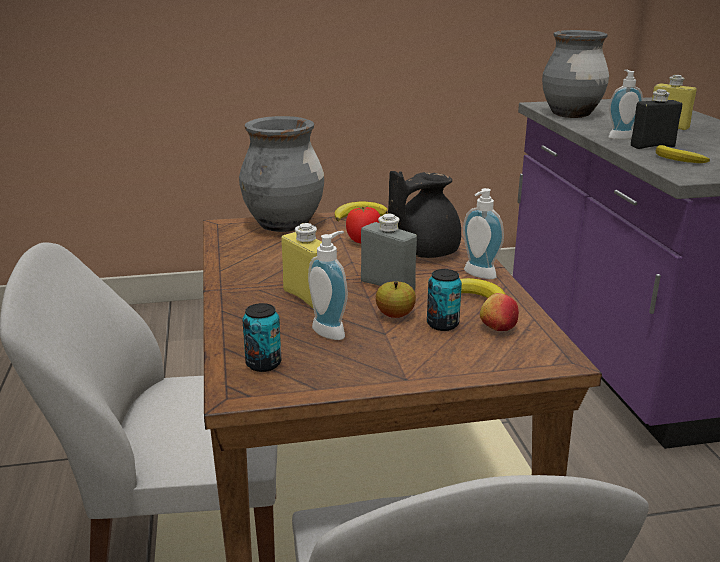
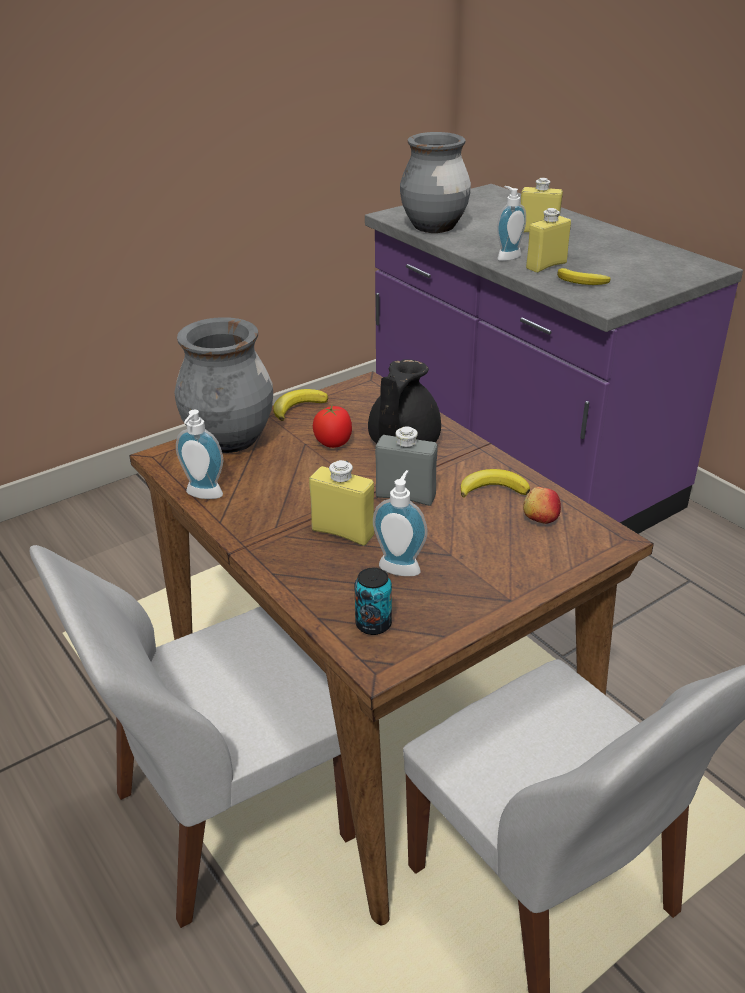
camera: 25 degrees left, 10 degrees up
(395, 315) = (442, 530): apple -> none
(442, 324) = (492, 529): can -> none
(477, 275) = (475, 460): soap dispenser -> soap dispenser (202, 496)
(652, 146) = (546, 266): black bottle -> yellow bottle

